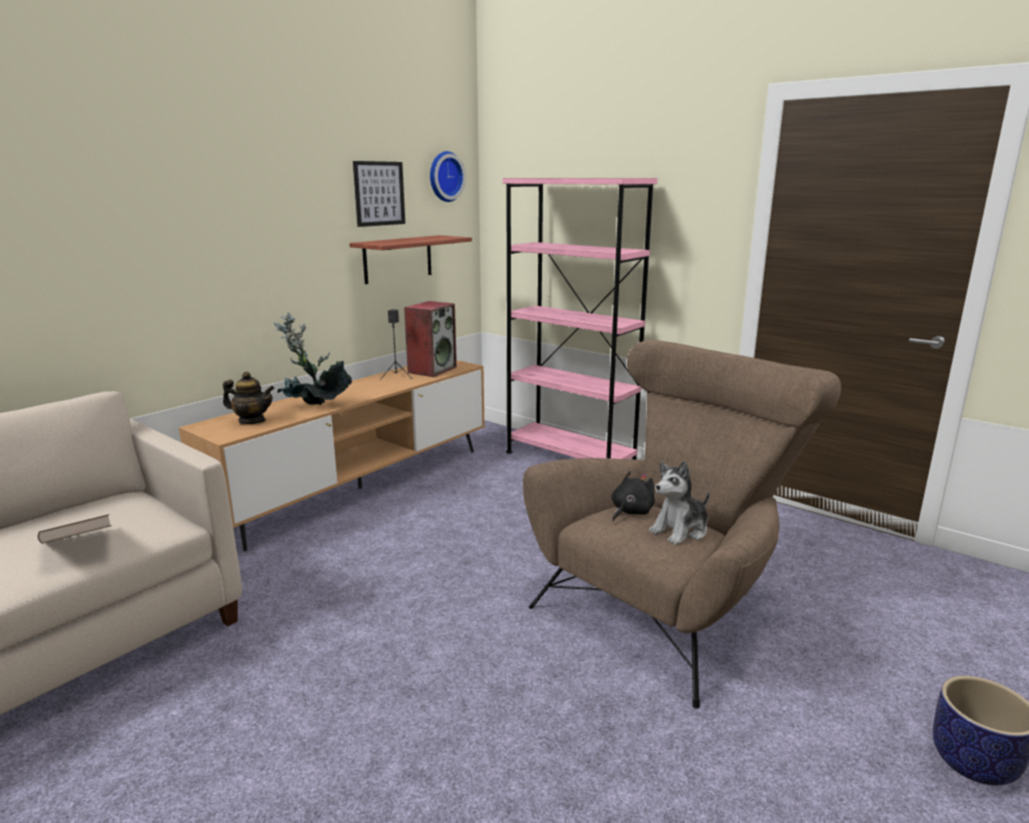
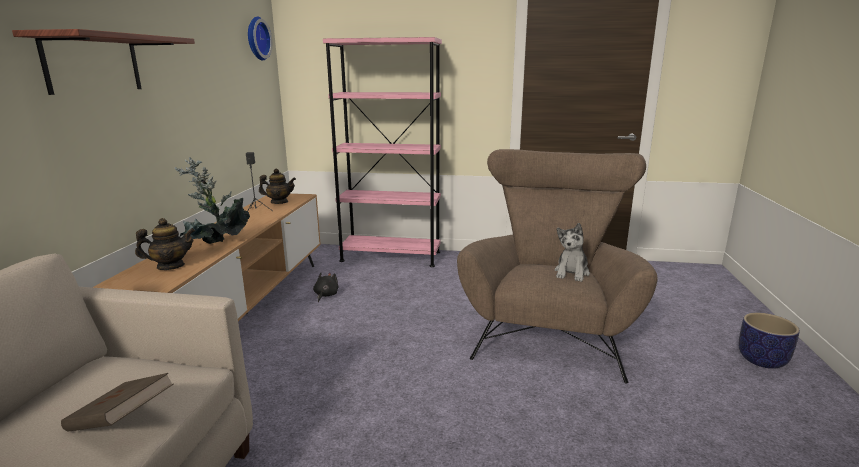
camera: 30 degrees left, 0 degrees up
(379, 193) = (217, 50): picture -> none
(398, 259) = (235, 109): shelf -> shelf (93, 64)
(432, 370) = (279, 202): speaker -> teapot
(630, 512) = (530, 269): black plush toy -> black plush toy (325, 295)

